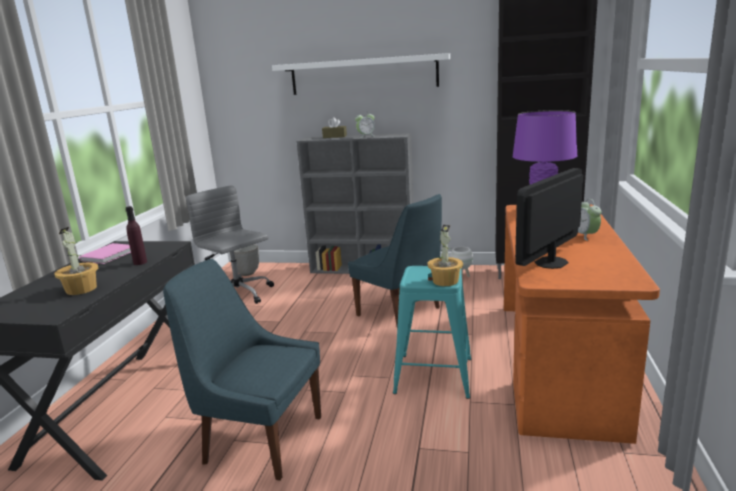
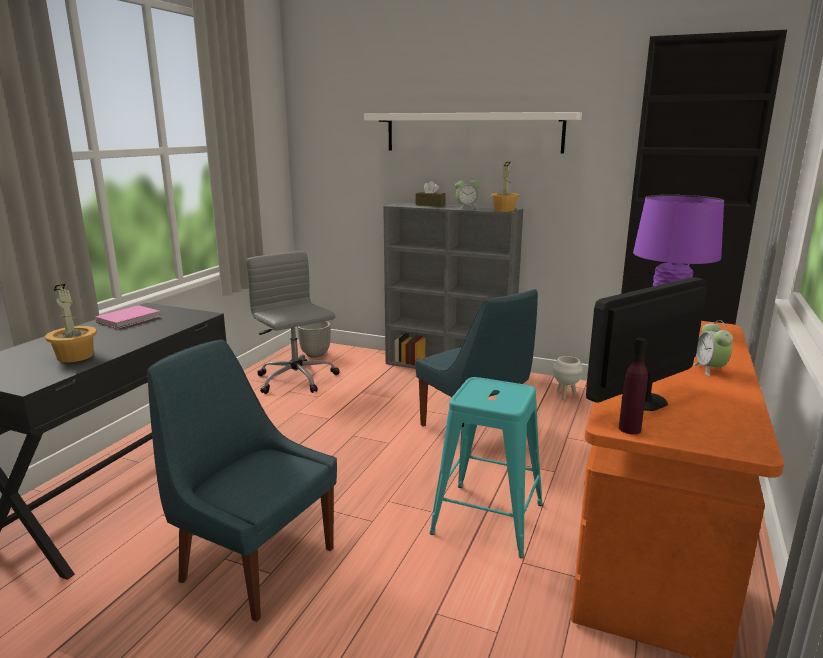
camera: 10 degrees right, 0 degrees up
(140, 262) = (155, 332): purple bottle -> purple bottle (629, 429)
(445, 281) = (508, 404): potted plant -> potted plant (504, 210)

